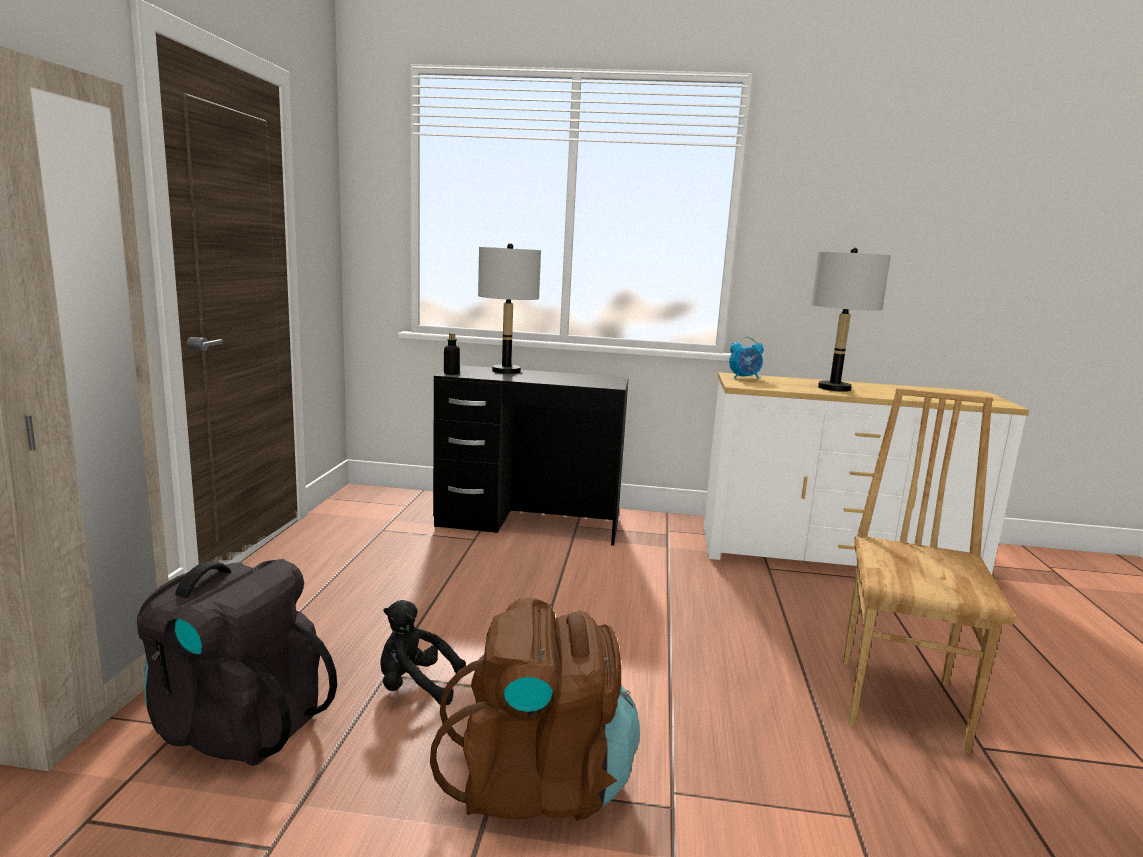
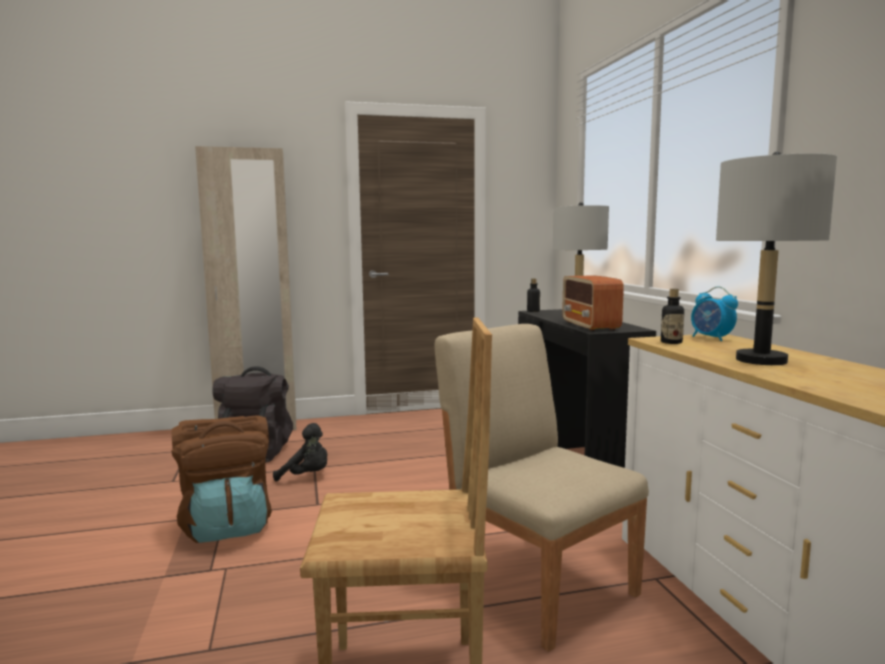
camera: 70 degrees right, 5 degrees down
(415, 686) = (306, 476): black plush toy -> black plush toy turned 120 degrees clockwise
(583, 382) = (590, 326): none -> radio
(756, 385) = (671, 342): none -> bottle
(763, 610) = (536, 582): none -> beige chair

